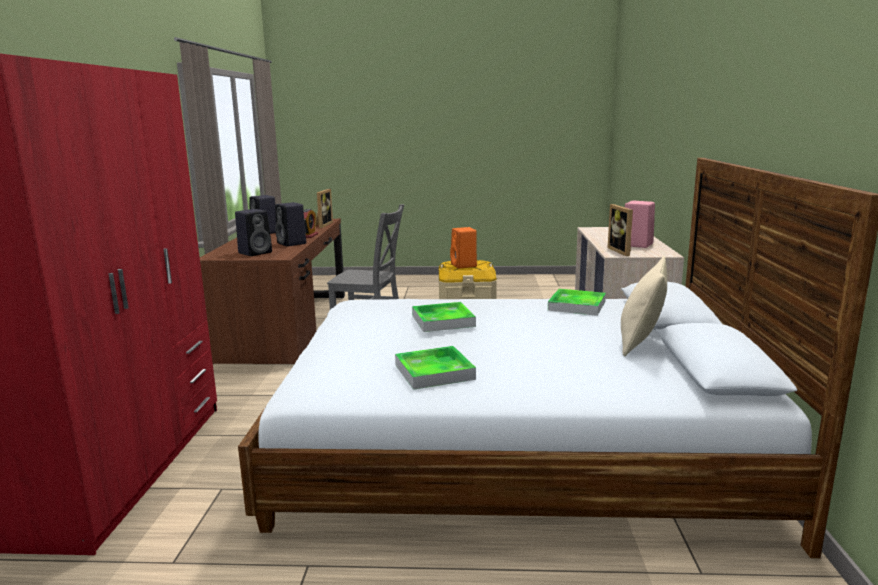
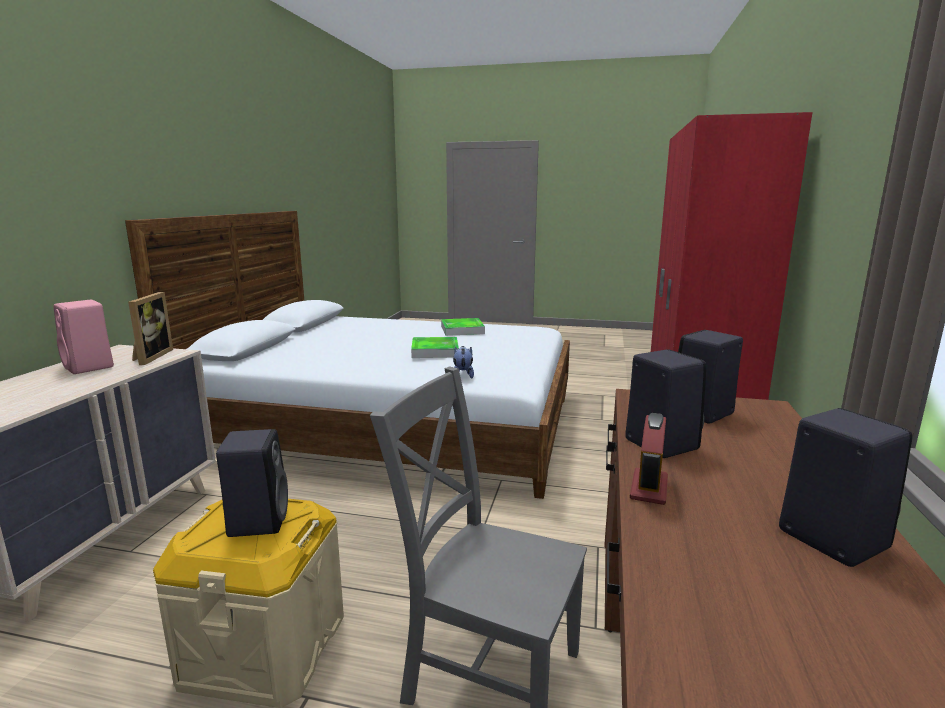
camera: 170 degrees left, 0 degrees up
(322, 225) = (669, 612): picture frame -> none
(400, 303) = (463, 375): none -> plush toy
(464, 265) = (258, 520): orange speaker -> black speaker
(577, 306) = (295, 360): tray -> none
(640, 343) = (312, 335): beige pillow -> none

